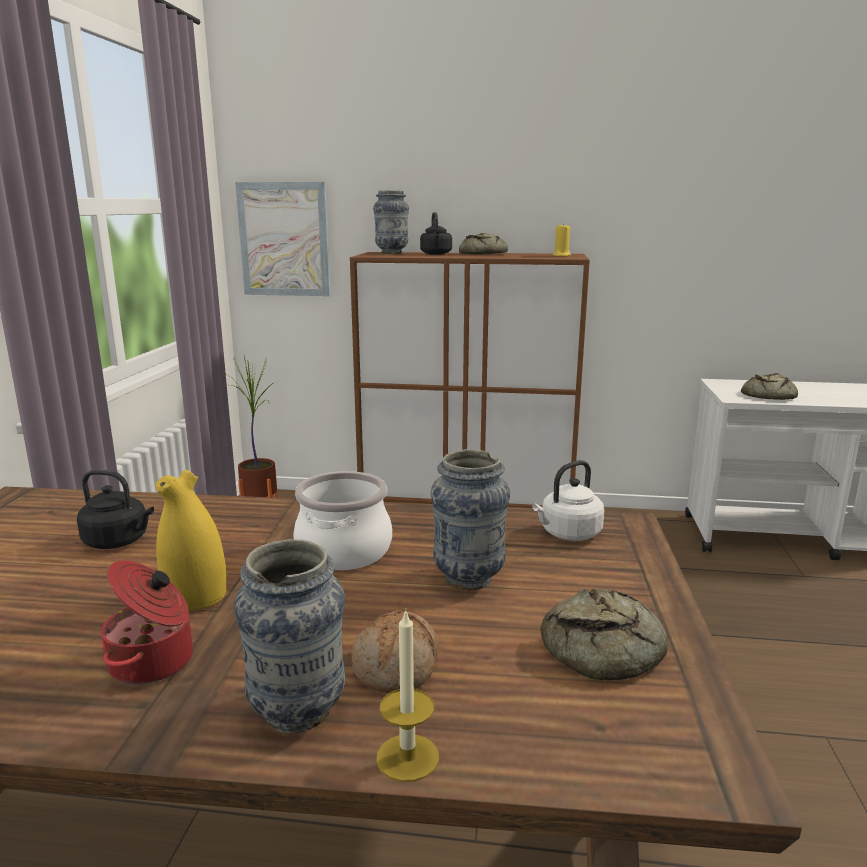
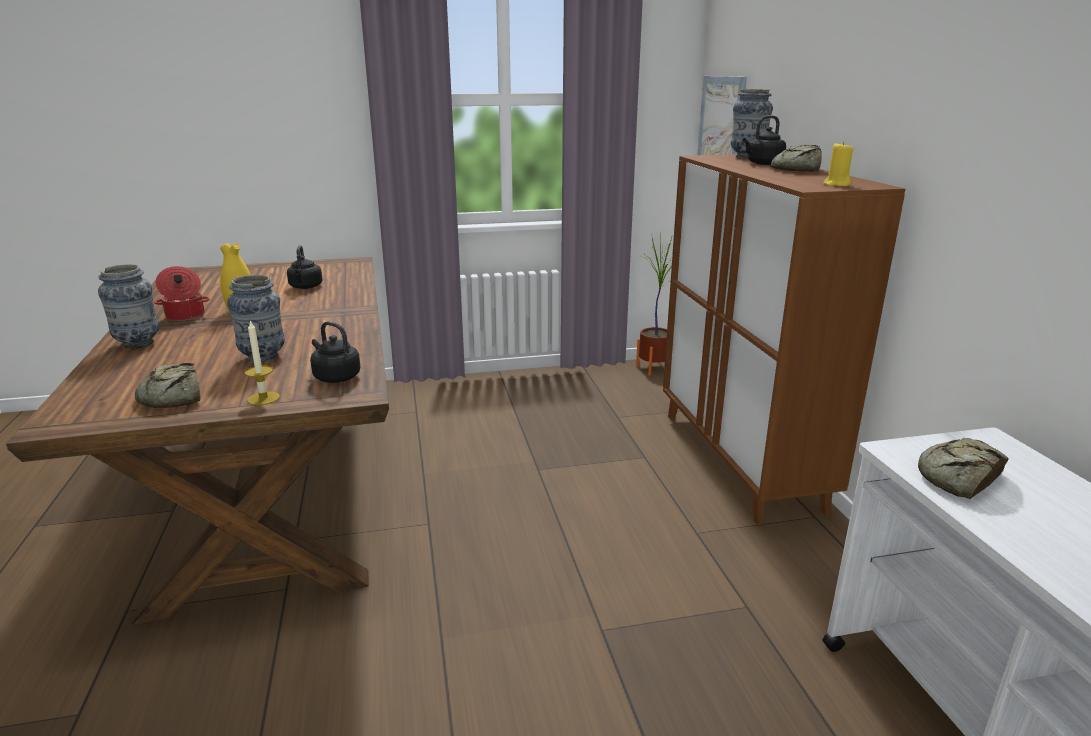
camera: 70 degrees right, 5 degrees up
(345, 551) = (298, 327): cooking pot -> none
(397, 667) = (168, 354): bread -> none
(407, 757) = (97, 365): candle -> candle (263, 398)
(568, 534) = (335, 377): white kettle -> black kettle

